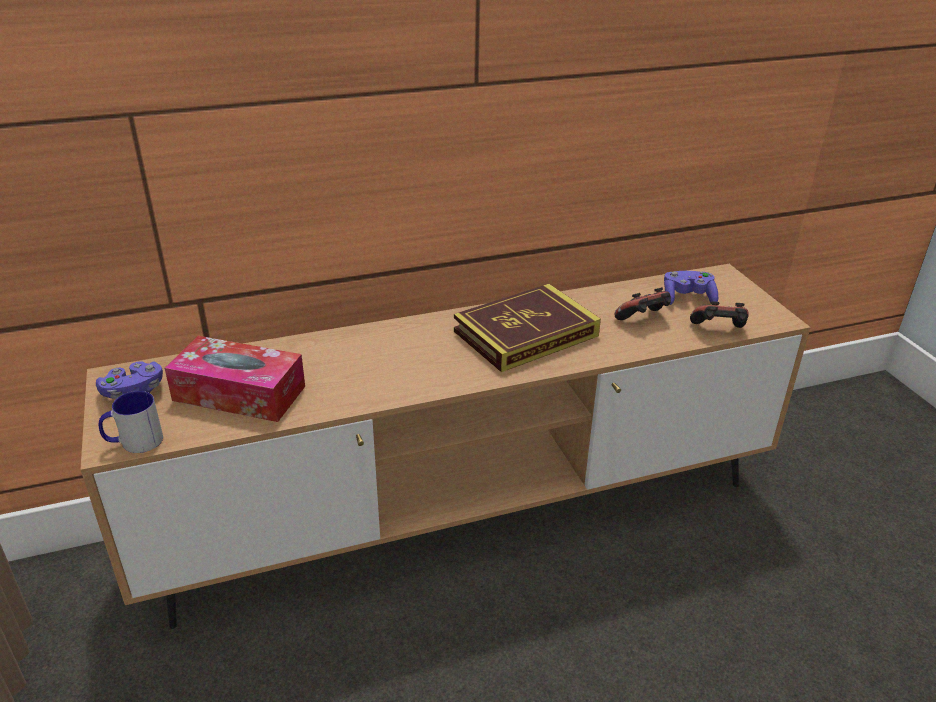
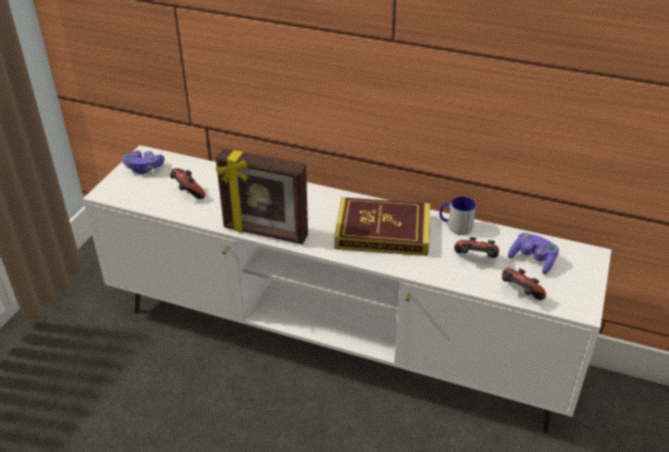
camera: 40 degrees right, 5 degrees up
(134, 442) = (116, 196): mug -> mug (455, 226)
(239, 393) = (187, 192): tissue box -> game controller
(402, 392) = (265, 233): none -> picture frame
(464, 517) = (335, 341): brown tv stand -> white tv stand

